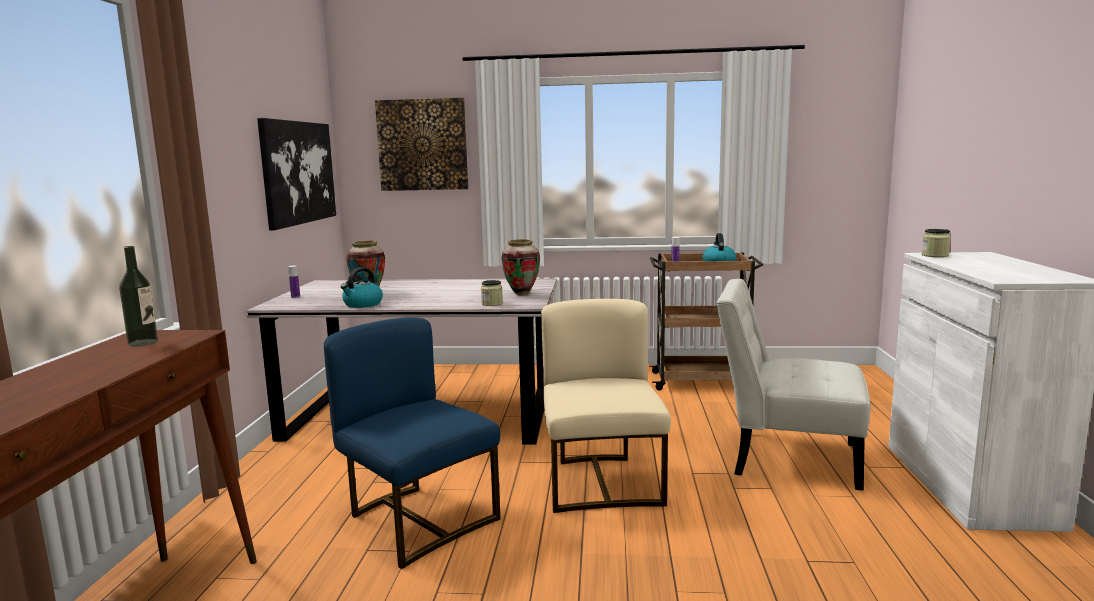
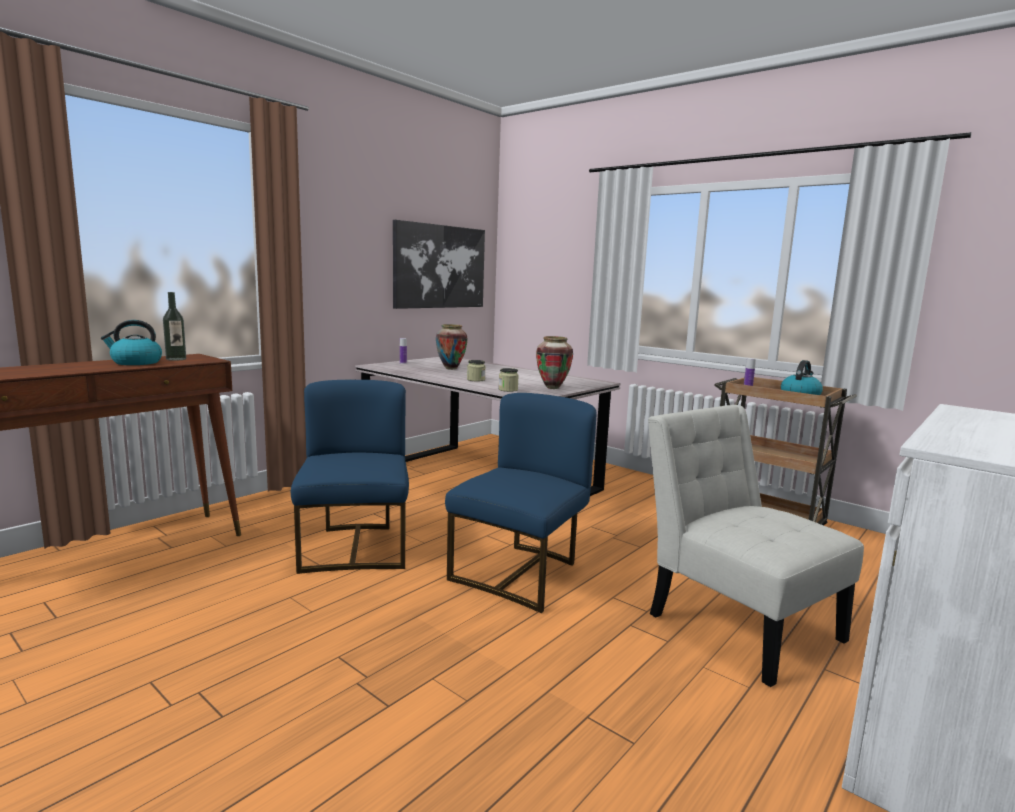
camera: 35 degrees right, 0 degrees up
(362, 304) = (425, 374): kettle -> kettle (136, 362)
(422, 145) = (557, 250): picture -> none
(602, 483) = (520, 574): beige chair -> blue chair
(935, 255) = (969, 412): jar -> jar (476, 380)

